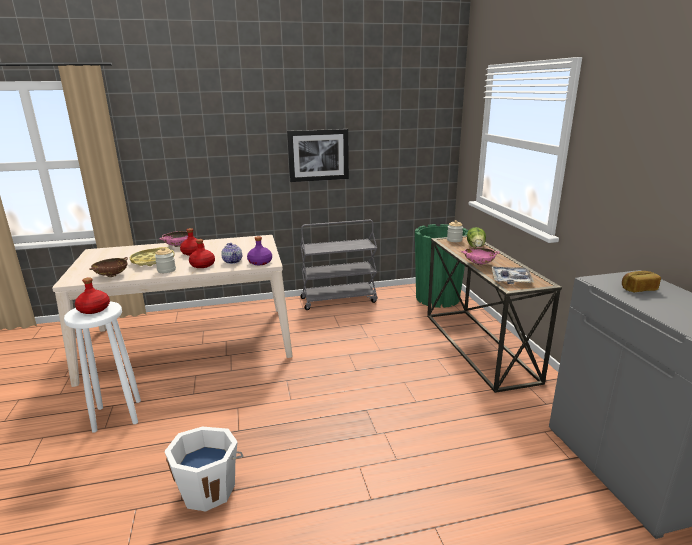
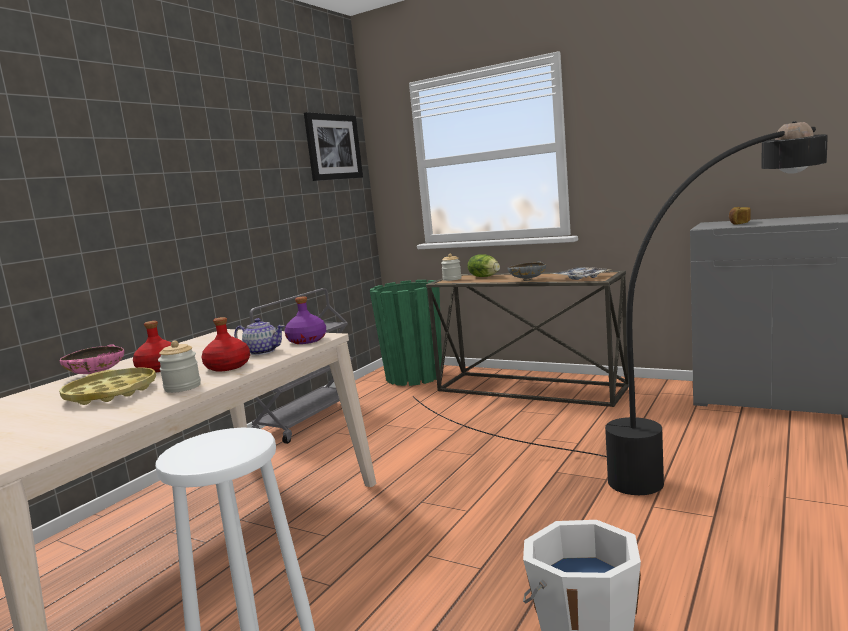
camera: 45 degrees left, 10 degrees down
(94, 309) = (209, 446): red bottle -> none
(111, 275) = (87, 424): brown bowl -> none
(318, 155) = (236, 205): picture -> picture (333, 147)
(437, 448) = (667, 457): none -> black floor lamp
(478, 263) = (527, 280): pink bowl -> grey bowl

